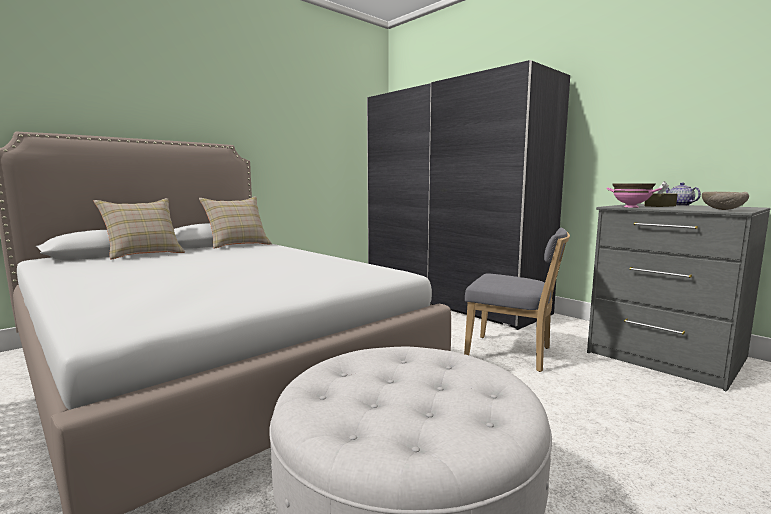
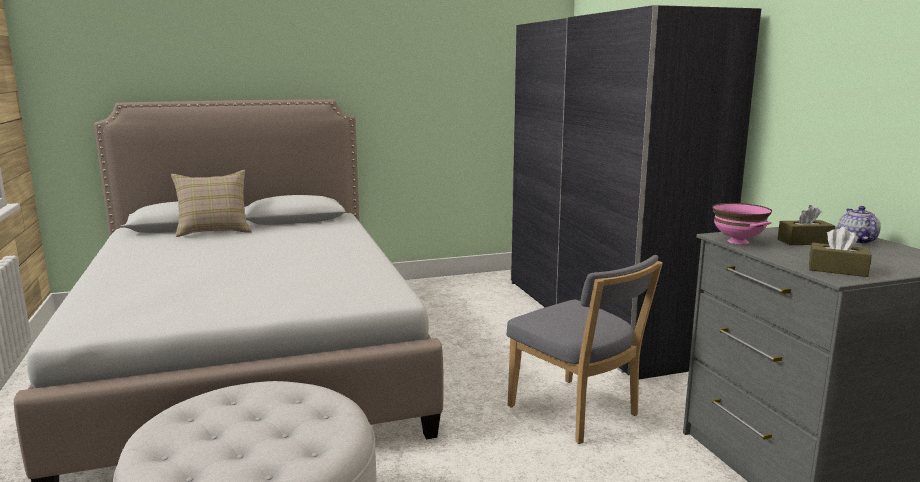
camera: 25 degrees right, 5 degrees up
(237, 245) = (317, 224): beige pillow -> none
(722, 210) = (837, 270): beige bowl -> brown tissue box

